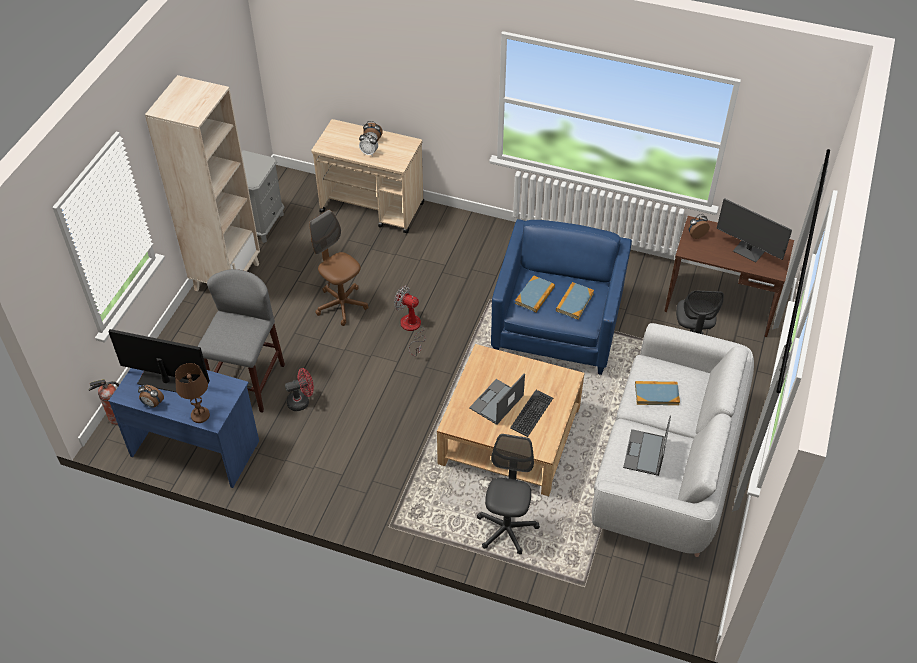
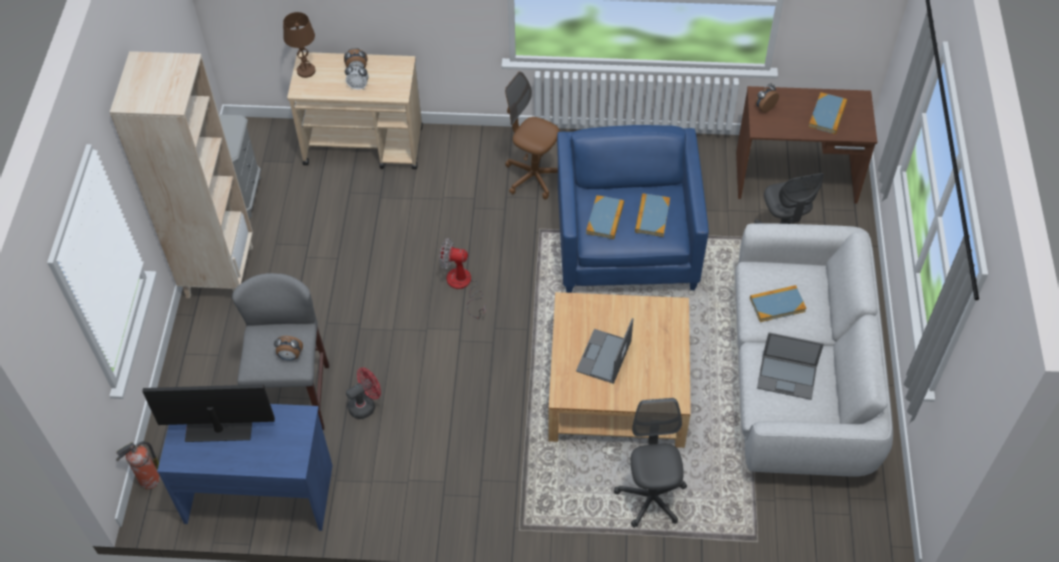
camera: 15 degrees left, 5 degrees up
(152, 404) = (213, 462): alarm clock -> alarm clock (290, 356)
(200, 415) = (276, 462): brown table lamp -> brown table lamp (306, 71)
(341, 305) = (370, 275): brown office chair -> brown office chair (533, 177)
(532, 413) = (648, 360): keyboard -> none
(645, 453) = (787, 377): laptop -> laptop turned 75 degrees counterclockwise
(748, 251) = (827, 115): monitor -> book

